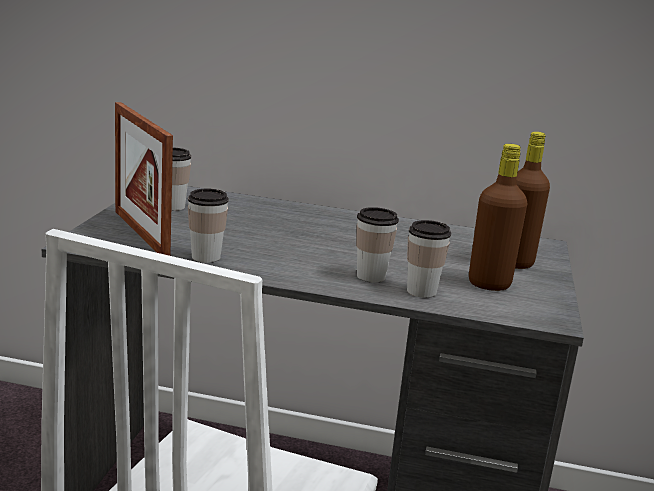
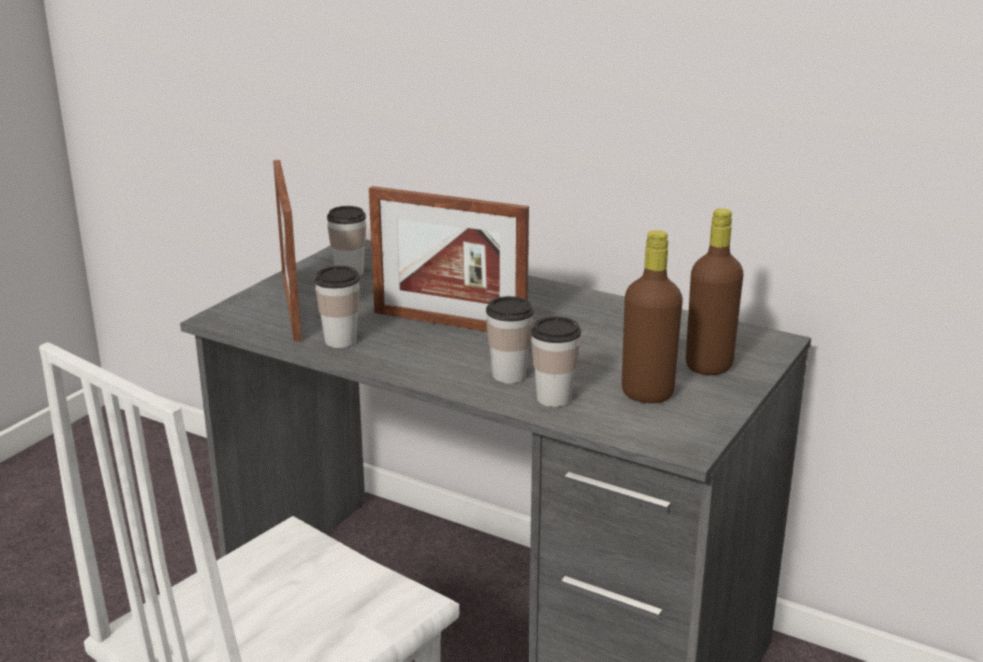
camera: 20 degrees right, 5 degrees up
(289, 241) = (449, 323): none -> picture frame

